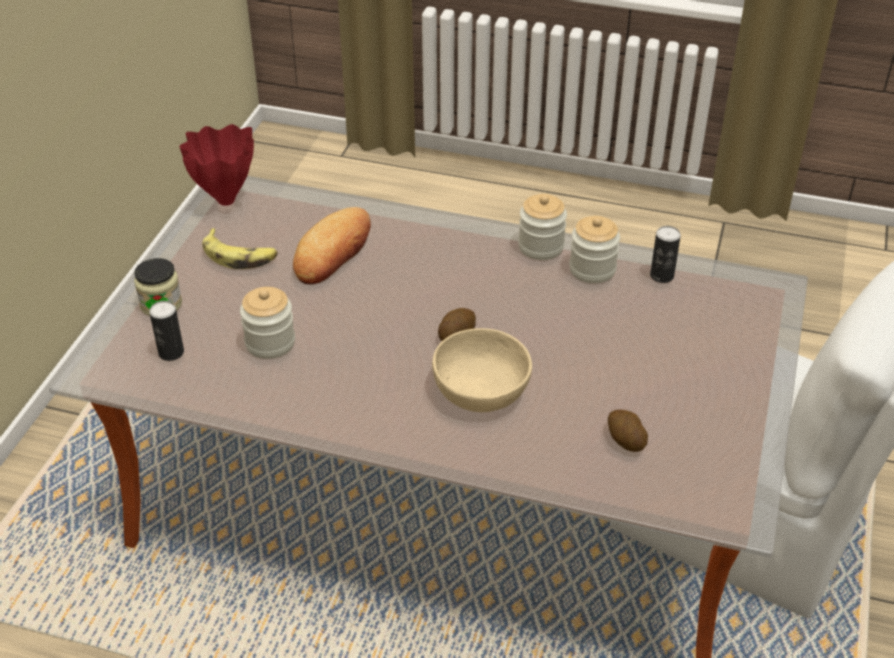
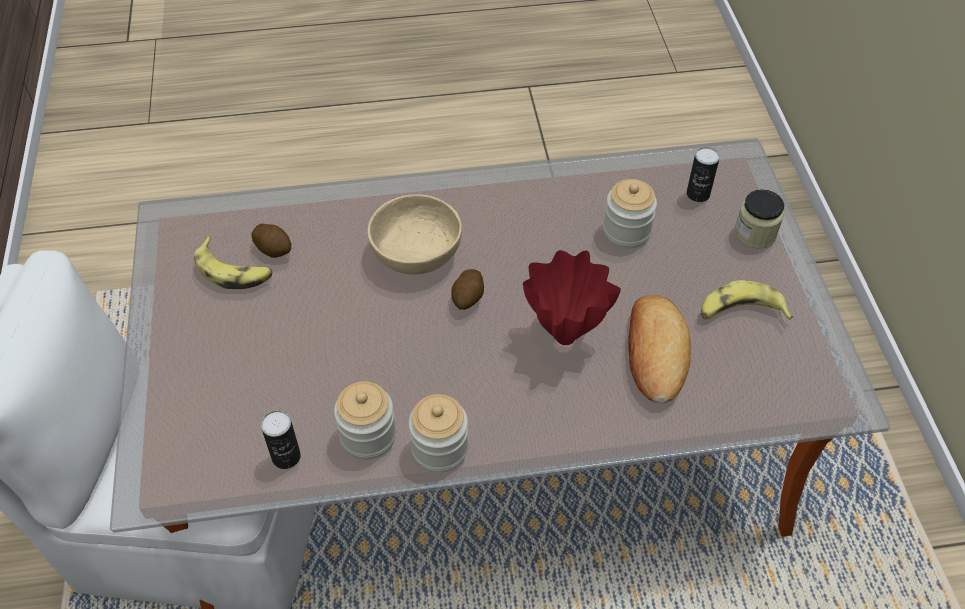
camera: 155 degrees right, 10 degrees up
(225, 201) = (828, 378): red vase -> red vase (566, 335)
(673, 431) = (234, 271): none -> banana

